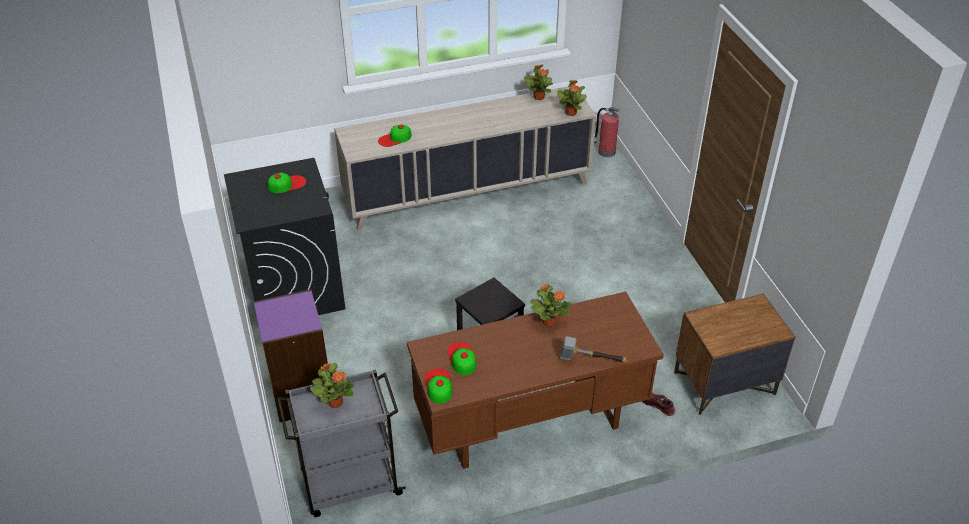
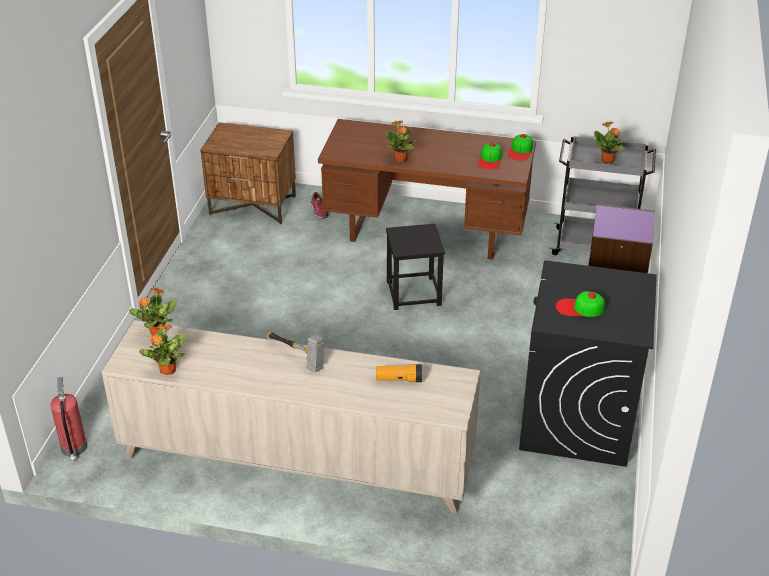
camera: 150 degrees left, 5 degrees down
(395, 138) = (399, 379): cap -> flashlight
(589, 361) = (395, 130): hammer -> hammer (296, 357)

